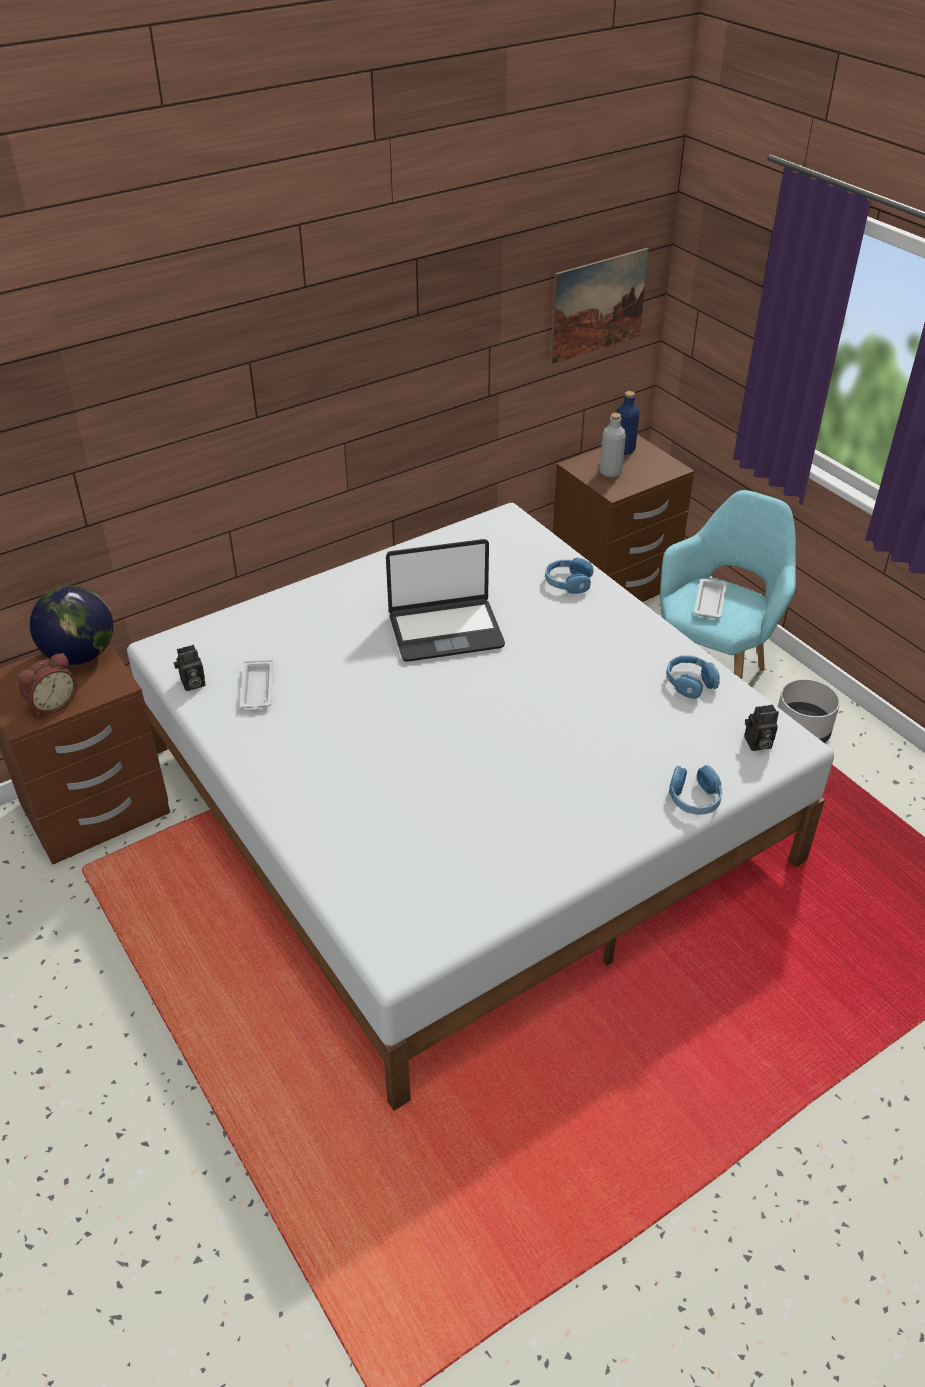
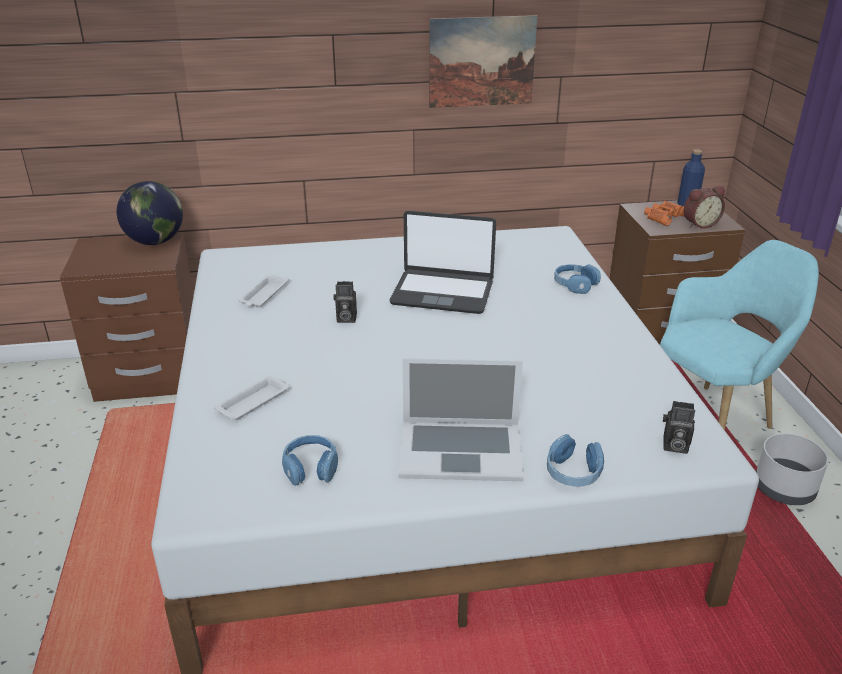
camera: 25 degrees right, 10 degrees down
(52, 703) = (108, 263): alarm clock -> alarm clock (699, 224)
(192, 684) = (221, 281): camera -> camera (345, 319)
(587, 809) = (460, 450): none -> laptop
(598, 305) = (675, 62): picture -> picture (481, 62)
(610, 472) = (663, 217): grey bottle -> orange binoculars
(690, 682) = (637, 380): blue headphones -> blue headphones (310, 468)
(710, 601) = (712, 335): white tray -> white tray (254, 401)

